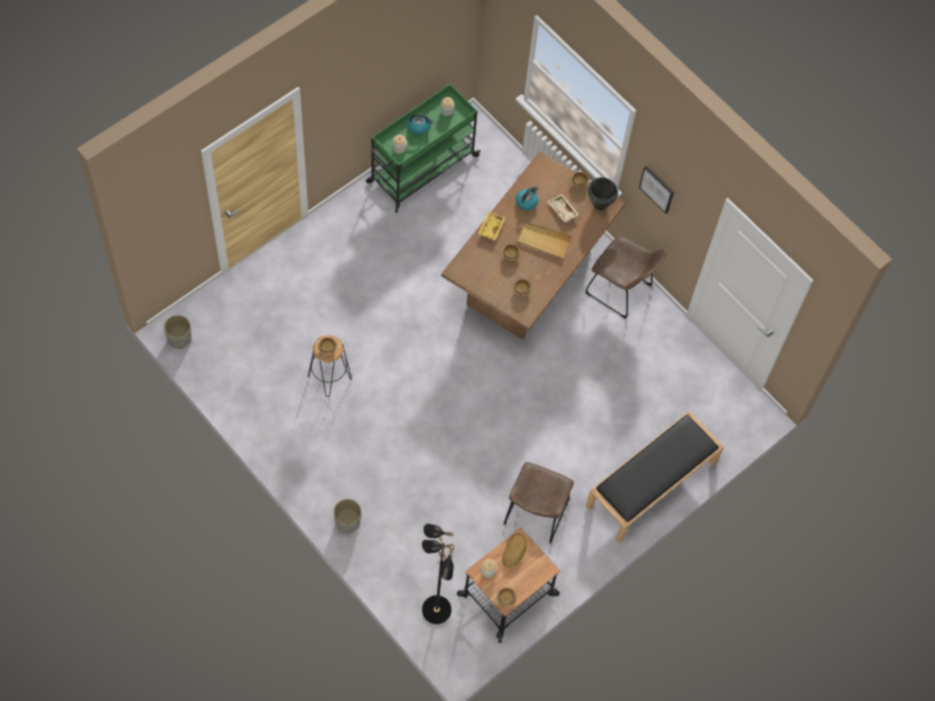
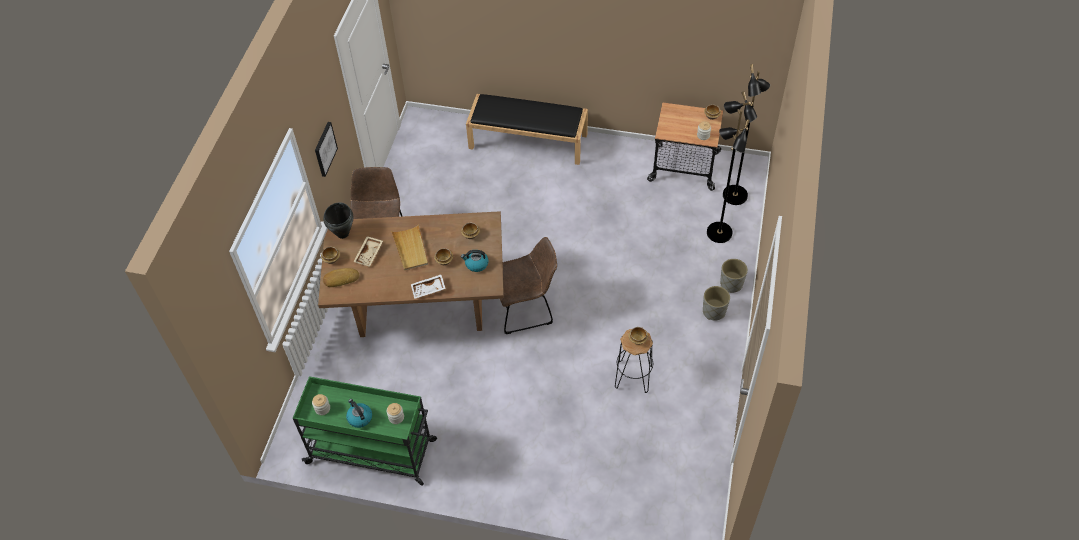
camera: 120 degrees left, 10 degrees down
(179, 338) = (708, 514): grey planter -> grey planter (713, 312)
(408, 558) = (718, 233): none -> black floor lamp
(490, 228) = (428, 289): yellow tray -> white tray
(515, 551) = (675, 130): bread -> bread (341, 278)
(526, 202) = (380, 282): kettle -> kettle (476, 264)
(534, 516) = (614, 186): brown chair -> brown chair (526, 309)

